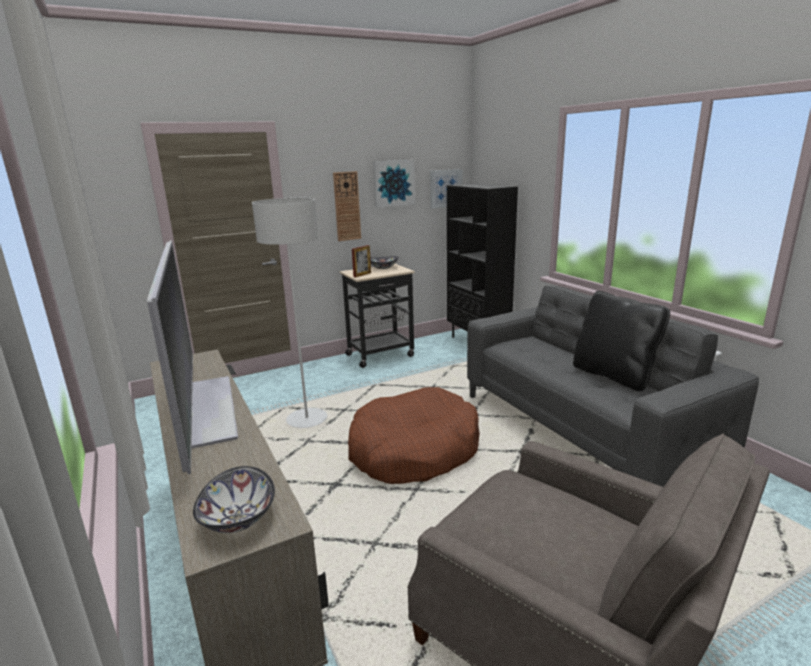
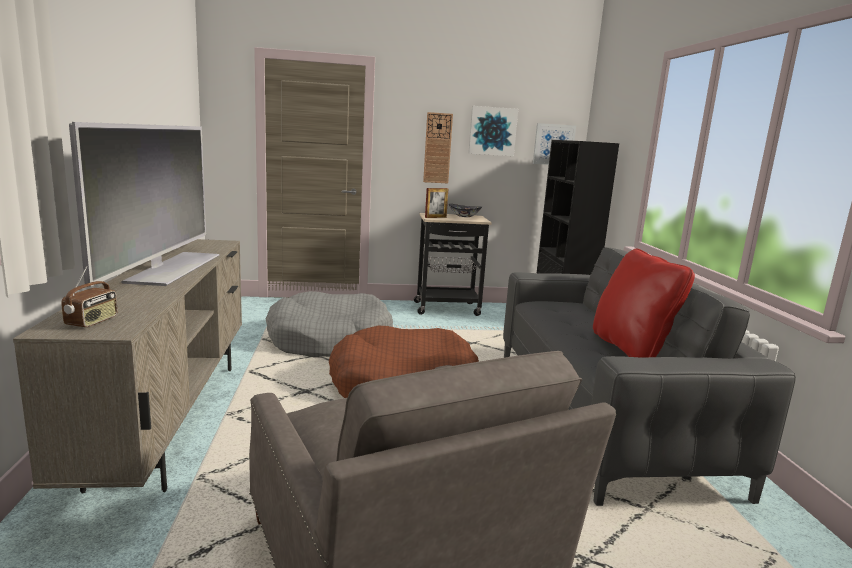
camera: 20 degrees right, 5 degrees down
(237, 518) = (92, 322): bowl -> radio
(307, 420) = (329, 340): grey floor lamp -> grey dog bed
(613, 375) = (631, 348): black pillow -> red pillow

